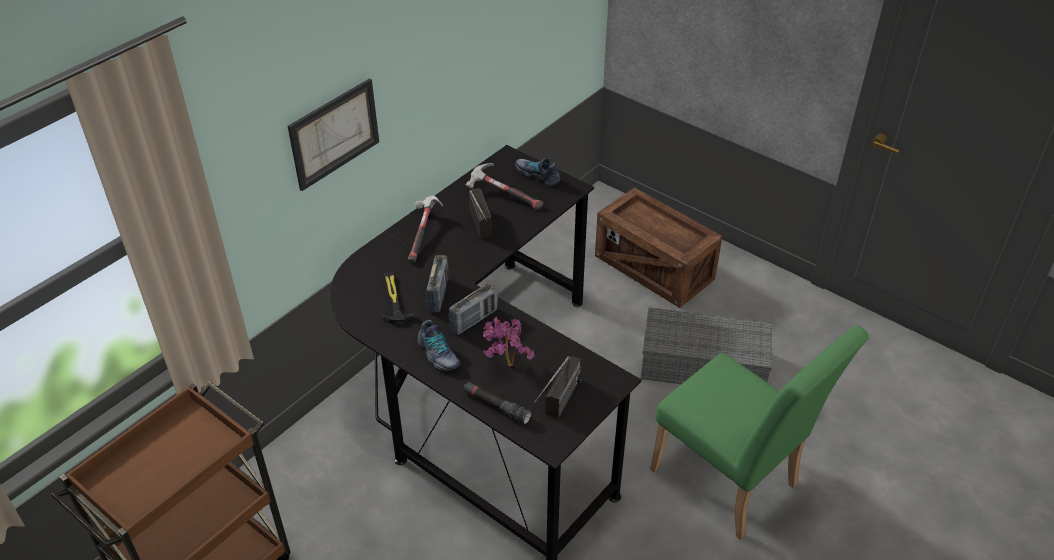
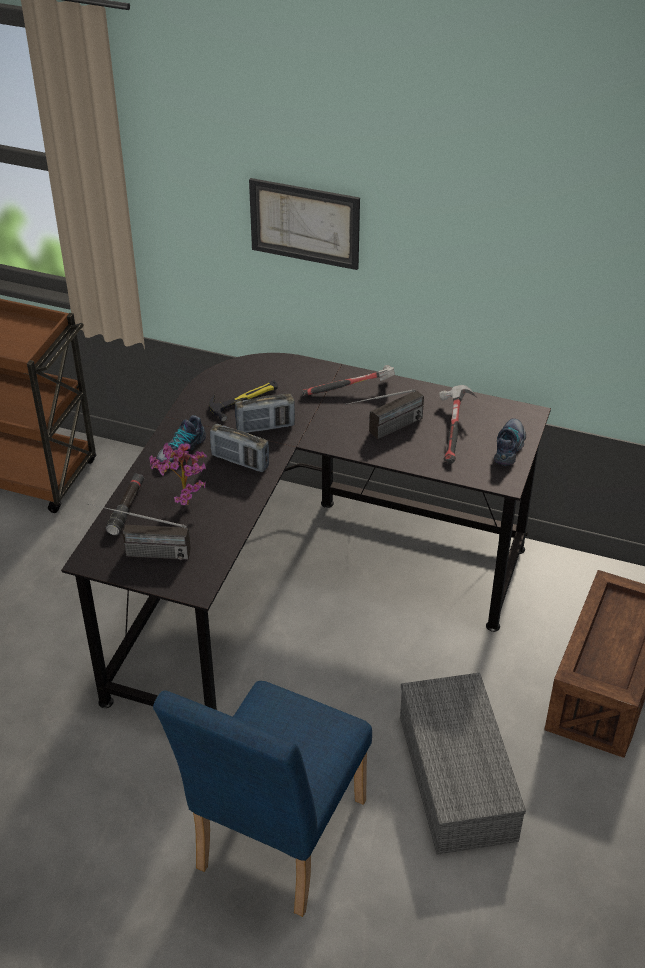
camera: 70 degrees right, 0 degrees up
(732, 484) = (274, 844): green chair -> blue chair

